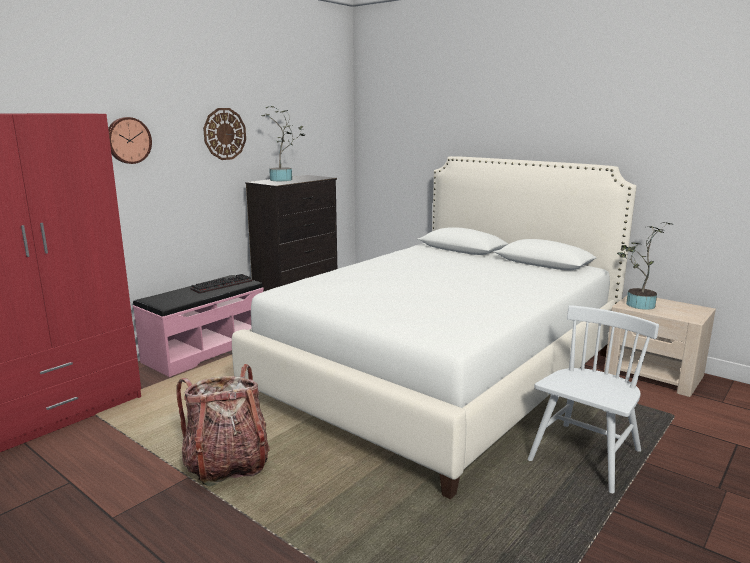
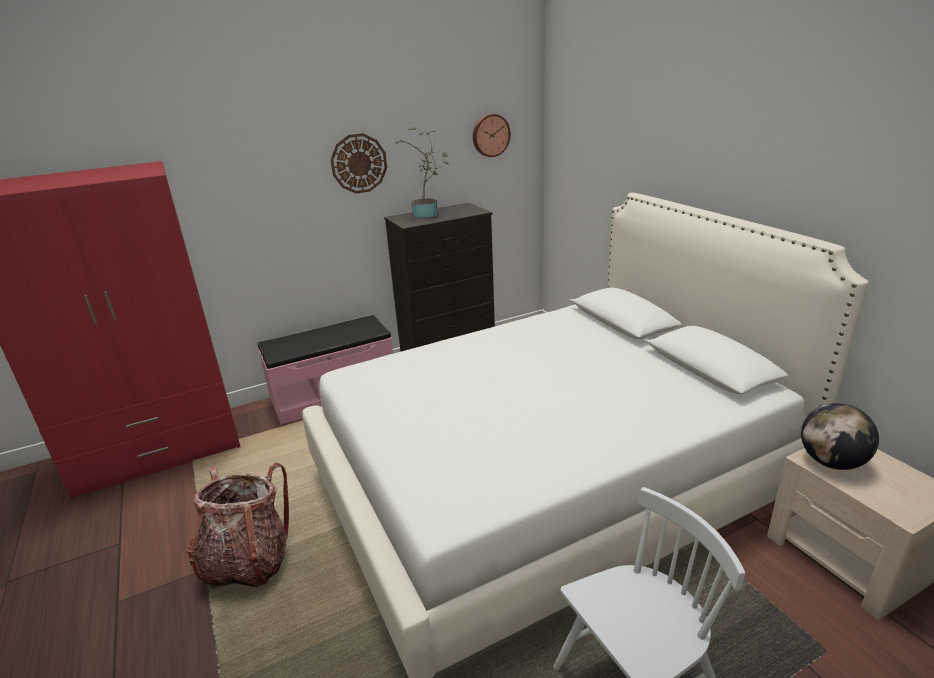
camera: 25 degrees right, 10 degrees up
(128, 140) = (239, 182): wall clock -> wall clock (490, 135)
(222, 285) = (349, 331): keyboard -> none
(637, 305) = (831, 462): potted plant -> globe

